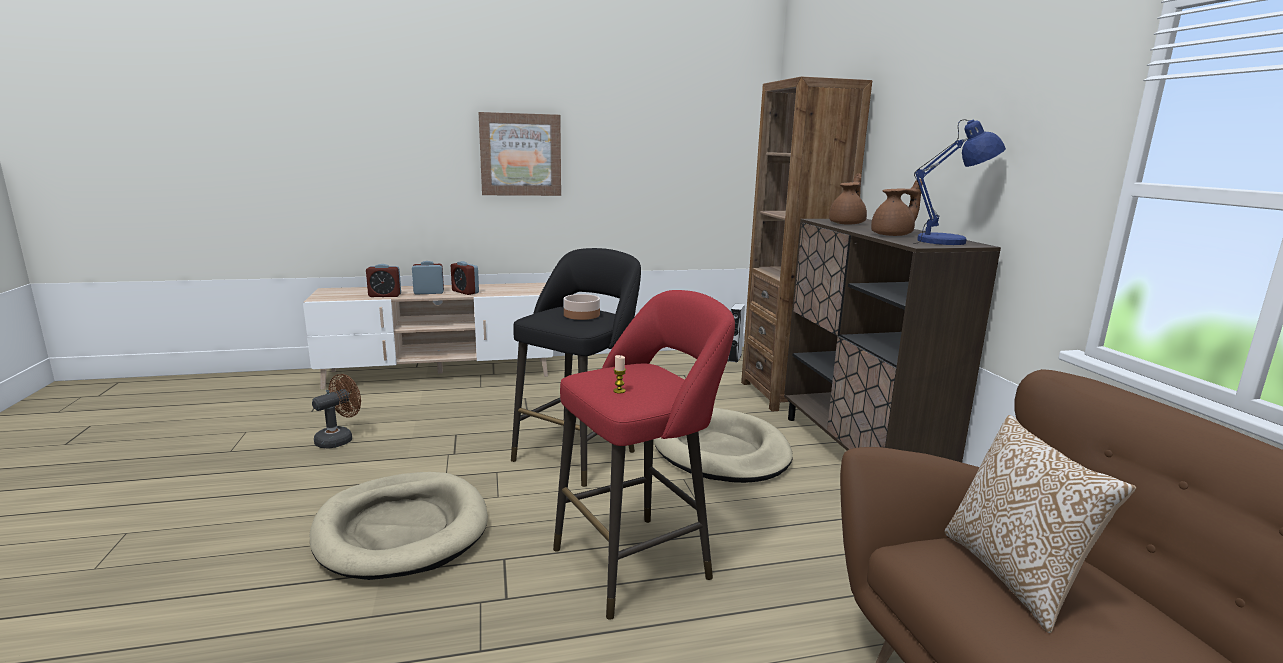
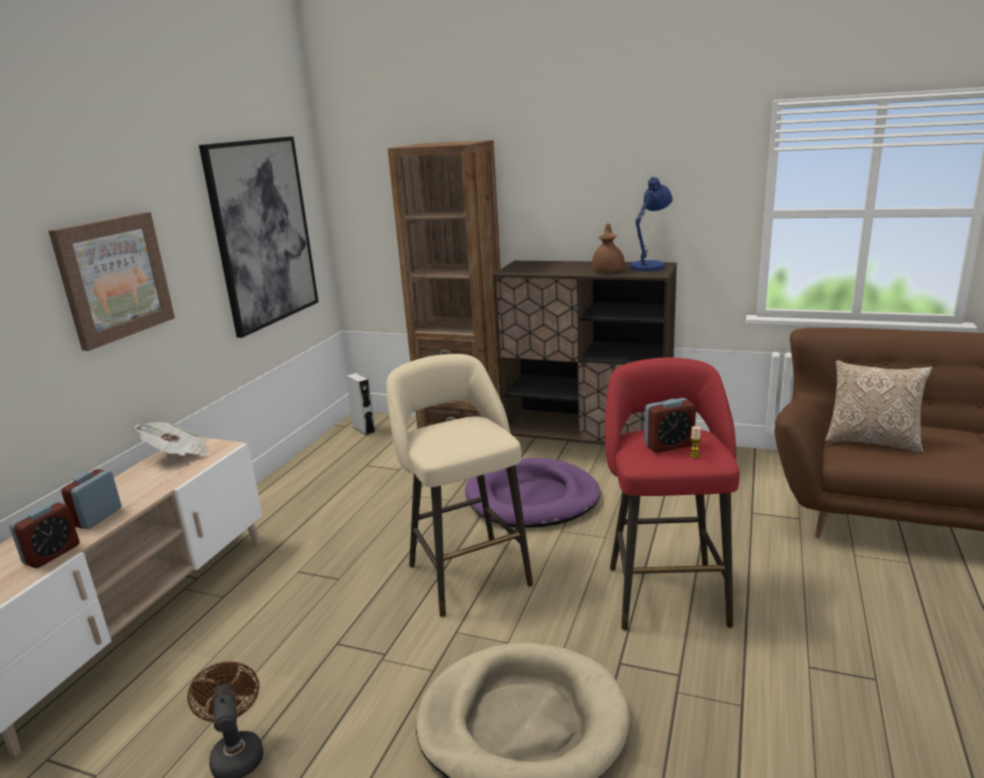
camera: 55 degrees left, 5 degrees up
(465, 292) = (141, 491): alarm clock -> alarm clock (669, 445)
(517, 287) = (178, 455): none -> newspaper
(578, 453) = (466, 571): black stool -> beige stool
(581, 315) = (466, 430): bowl -> none
(681, 155) = (263, 233): none -> picture
(721, 451) = (532, 499): beige dog bed -> purple dog bed
(847, 224) = (539, 269): brown teapot -> none

